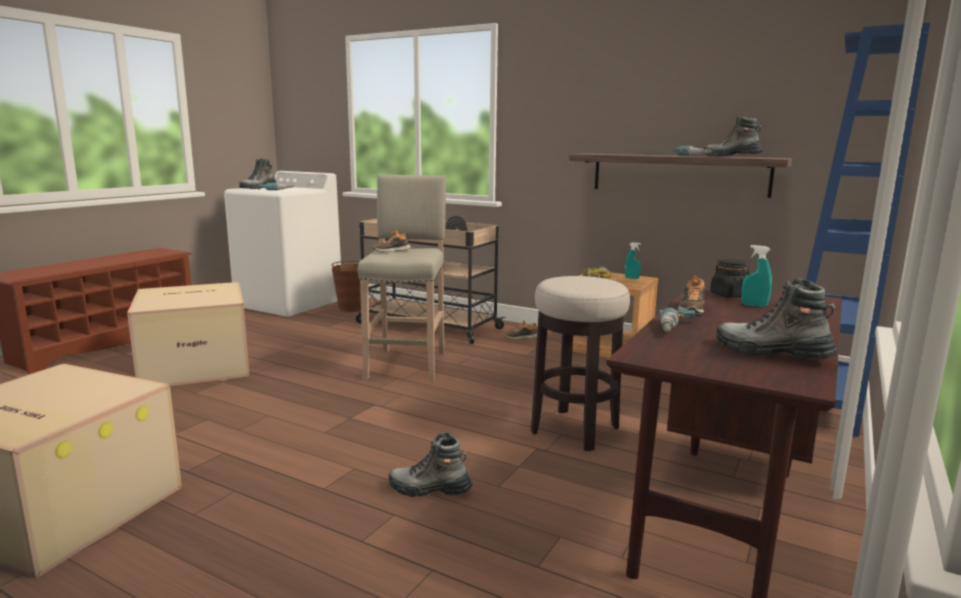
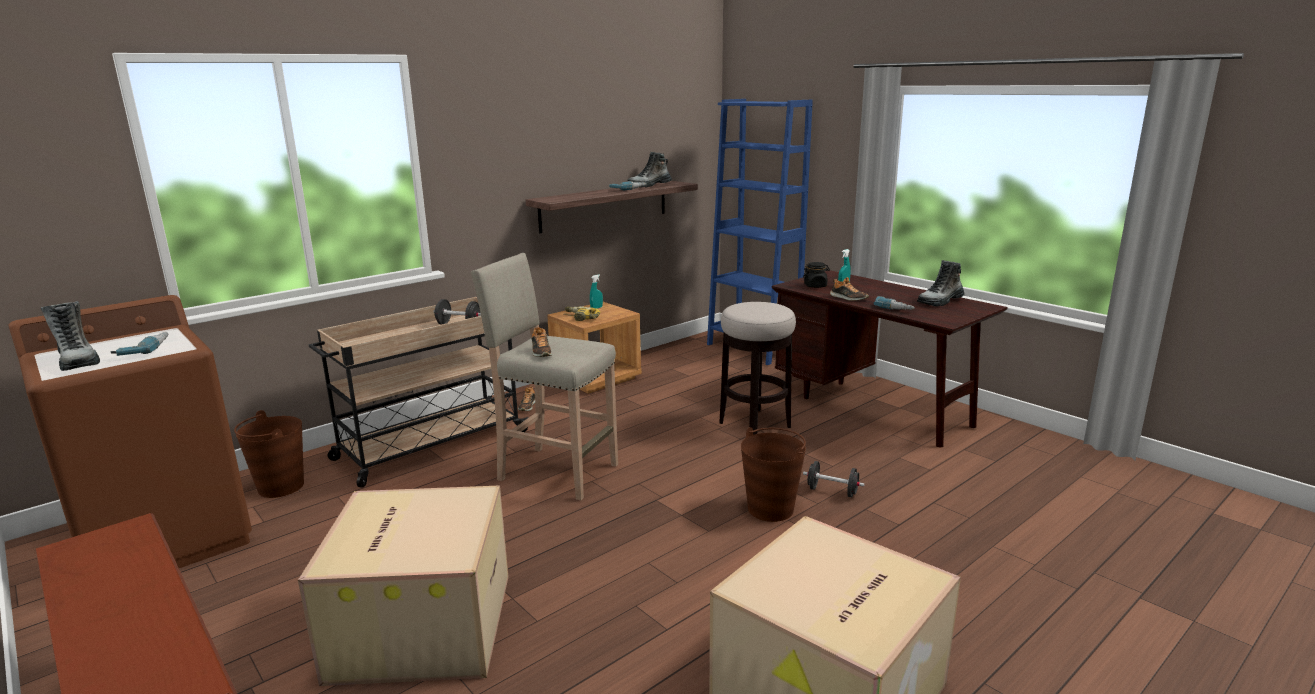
camera: 70 degrees left, 5 degrees up
(289, 303) = (165, 539): white washing machine -> brown washing machine
(374, 457) = (771, 509): none -> brown bucket
(429, 489) = (832, 491): boot -> black dumbbell

